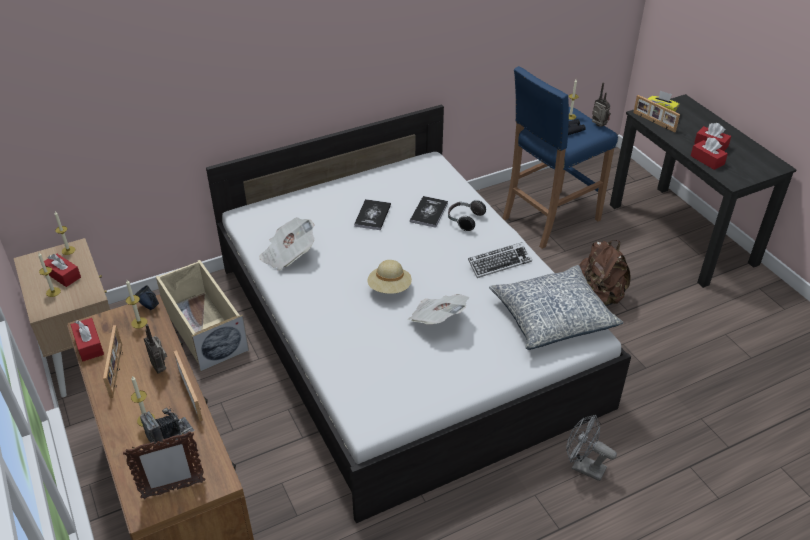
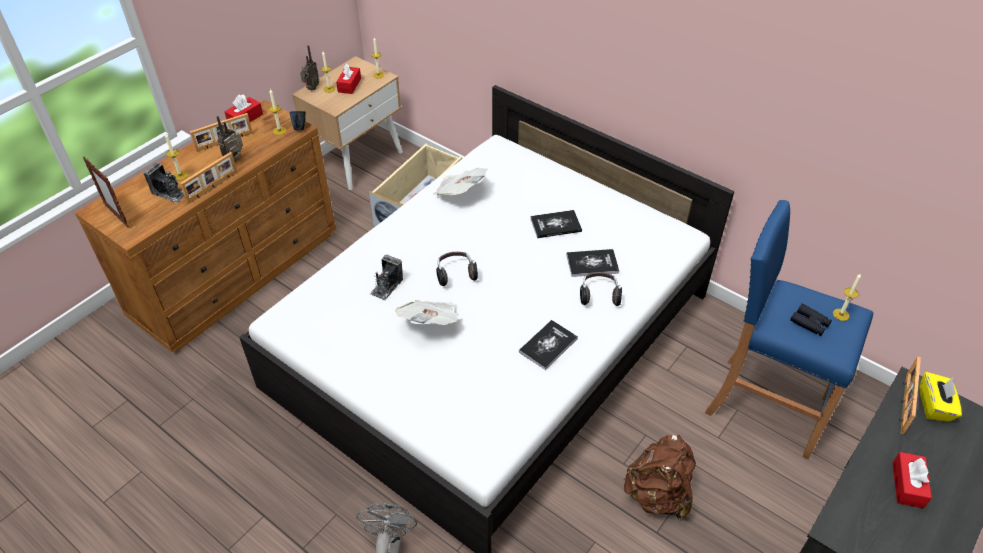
camera: 65 degrees right, 5 degrees up
(374, 335) = (387, 286): none -> camera
(389, 288) = (456, 274): beige hat -> headphones
(499, 263) = (548, 345): keyboard -> book
(552, 317) = (487, 416): pillow -> none
(598, 126) = (844, 348): radio -> radio (311, 88)
(707, 160) = (862, 487): red tissue box -> none

